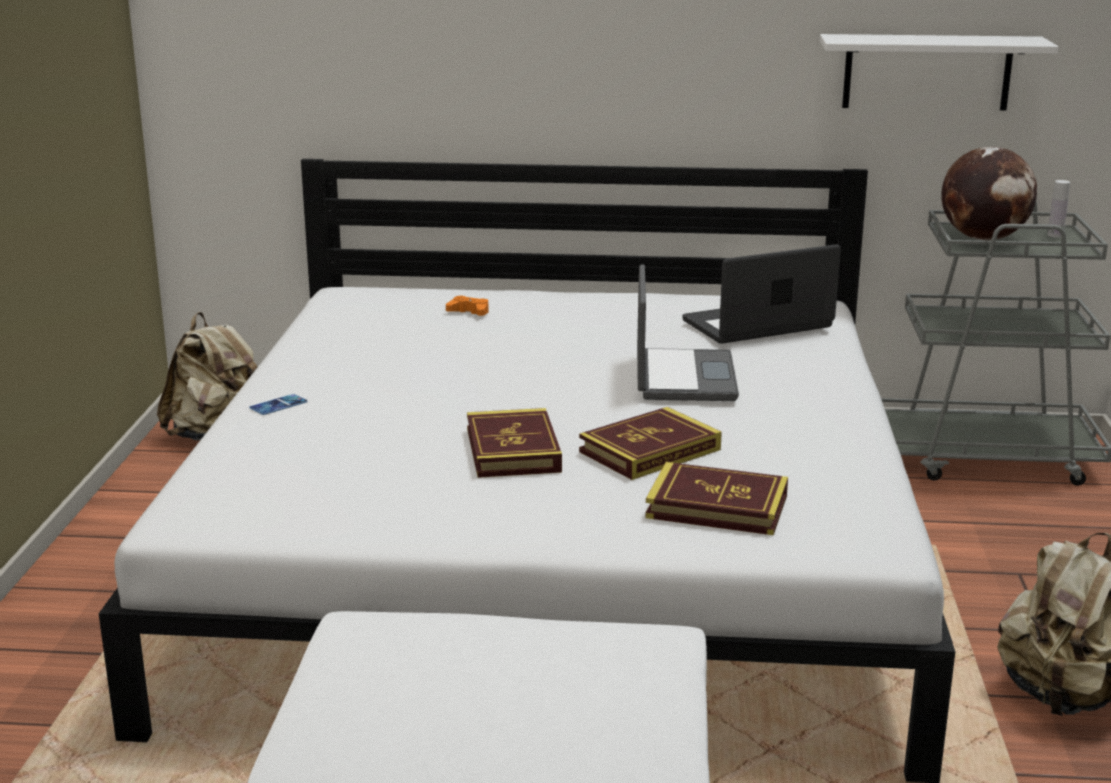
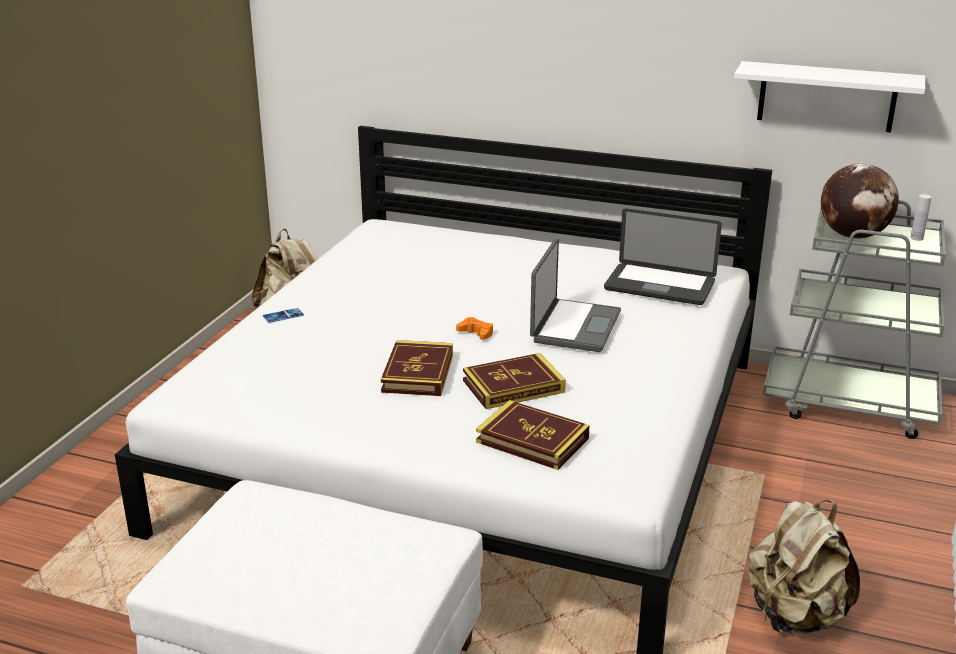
camera: 15 degrees right, 5 degrees up
(469, 312) = (456, 251): orange game controller -> orange game controller (476, 333)
(757, 324) = (659, 286): laptop -> laptop turned 150 degrees counterclockwise

